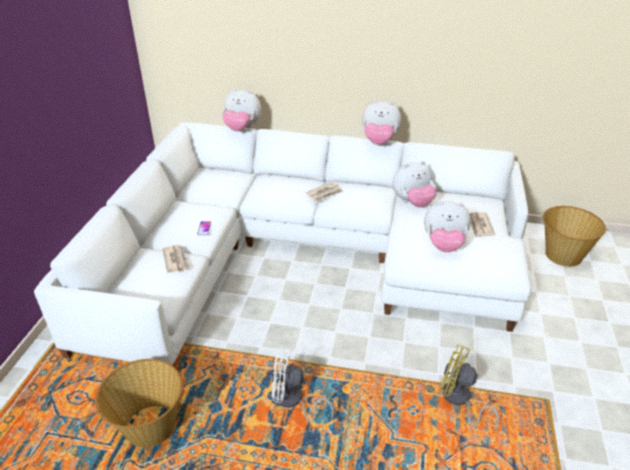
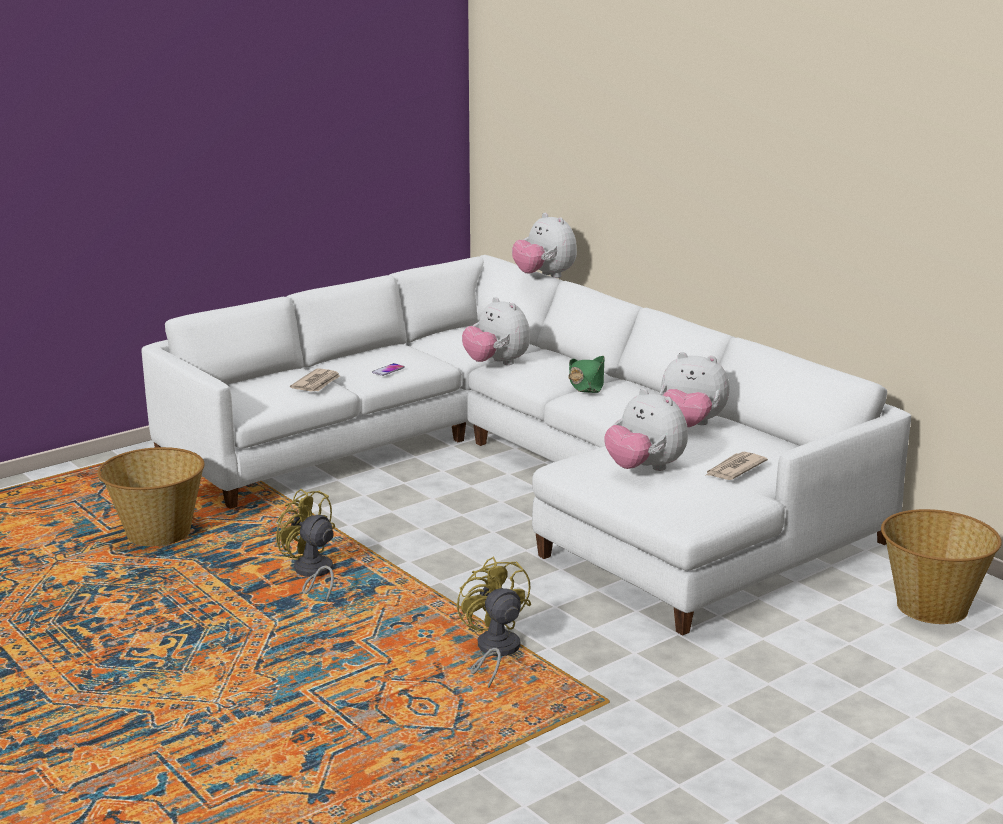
camera: 40 degrees right, 15 degrees down
(292, 401) = (312, 574): white fan -> yellow fan
(324, 193) = (586, 384): newspaper -> green hat
(379, 142) = (697, 327): plush toy -> plush toy (496, 363)

